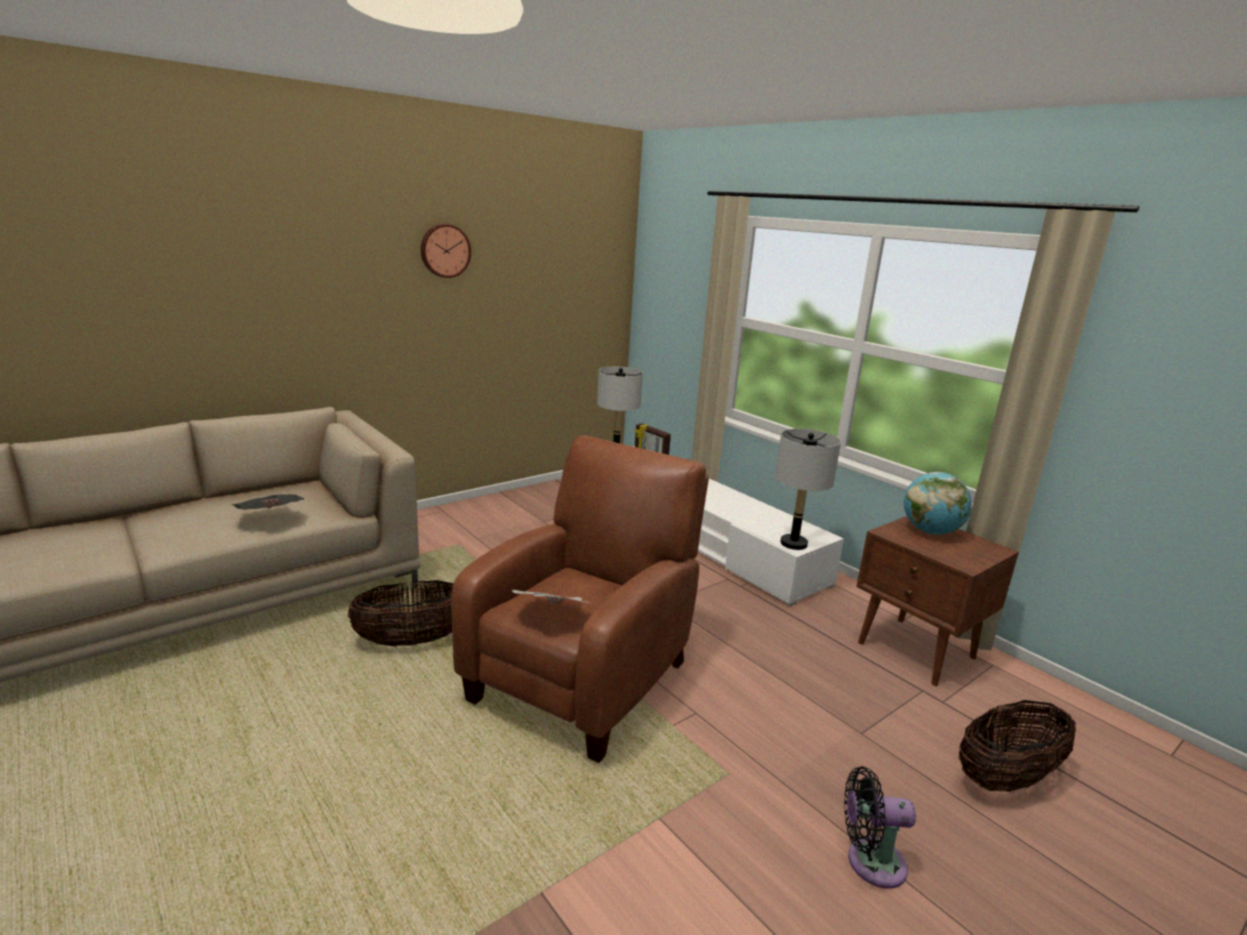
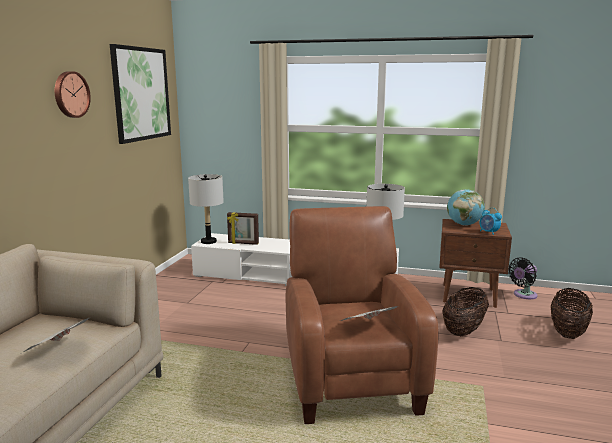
camera: 35 degrees left, 5 degrees down
(412, 640) = (212, 409): basket -> basket (463, 330)
(564, 254) = (141, 94): none -> picture
(870, 862) = (578, 390): black fan -> black fan (523, 295)
(946, 556) = (489, 232): none -> alarm clock

